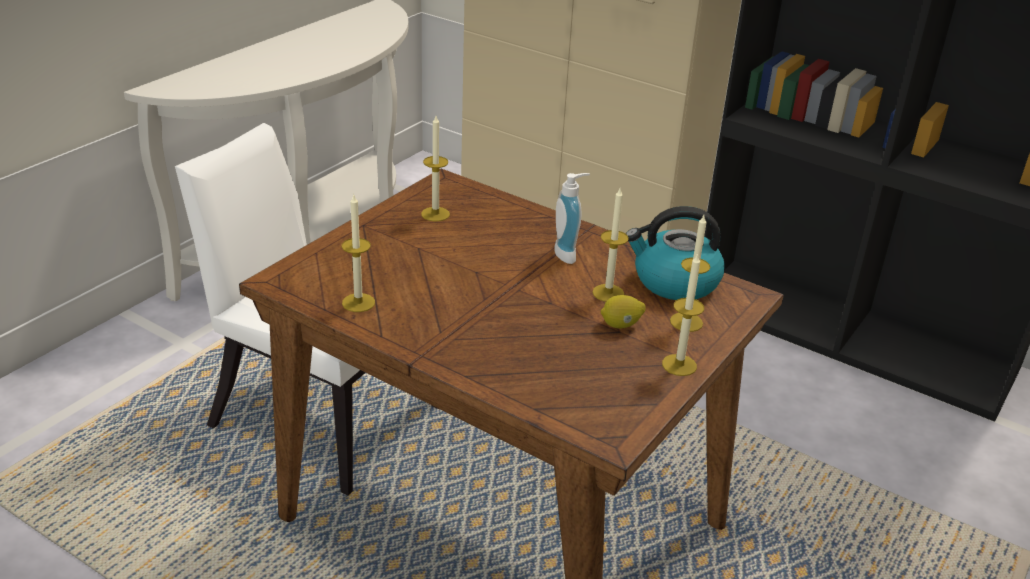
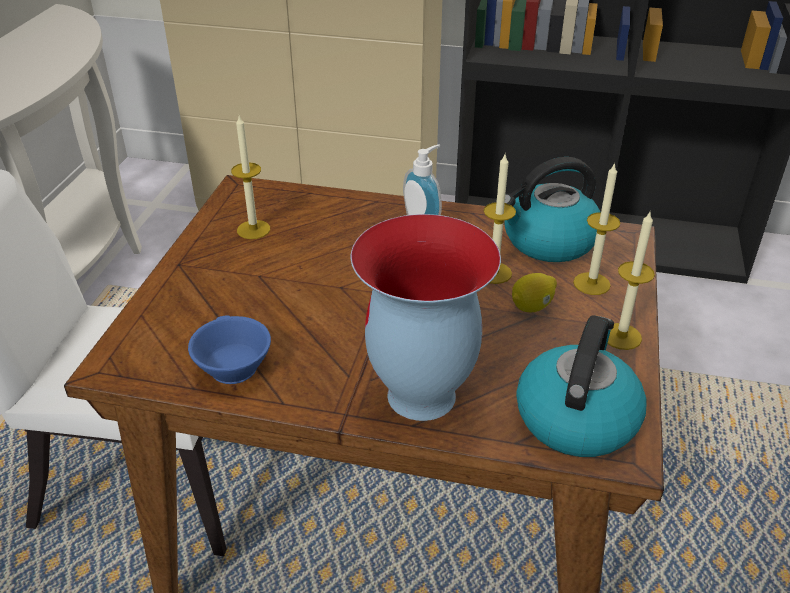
camera: 20 degrees left, 5 degrees up
(358, 302) = (230, 366): candle -> blue cup
(485, 360) = (421, 397): none -> vase
(595, 406) = (576, 417): none -> kettle

